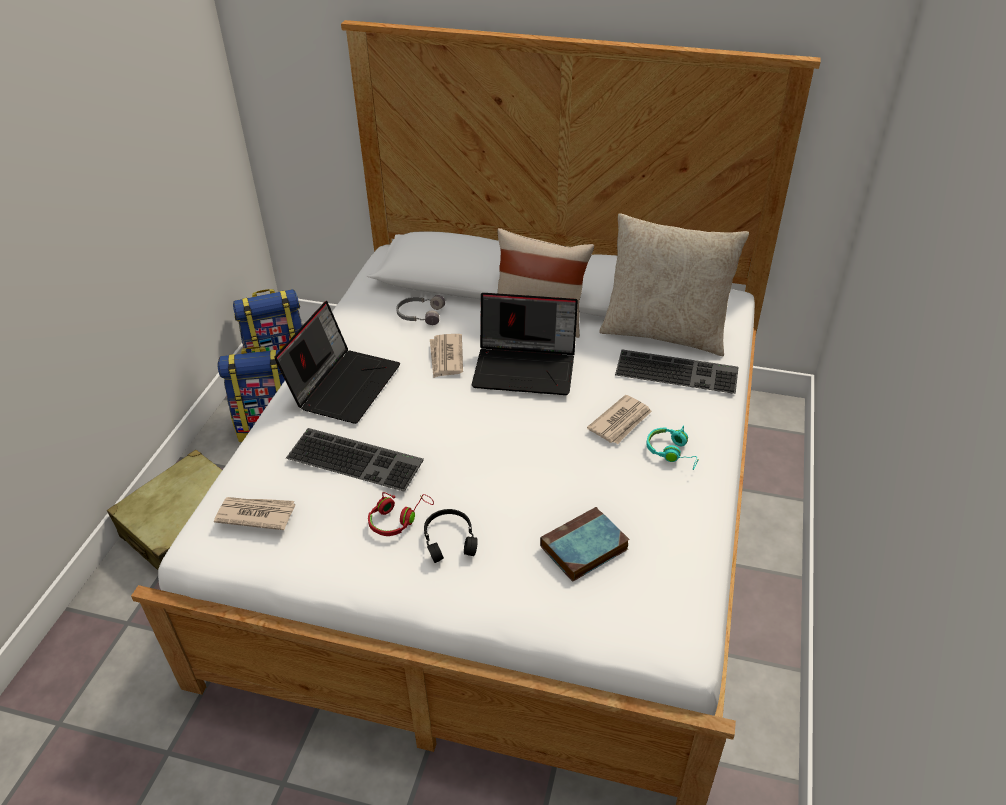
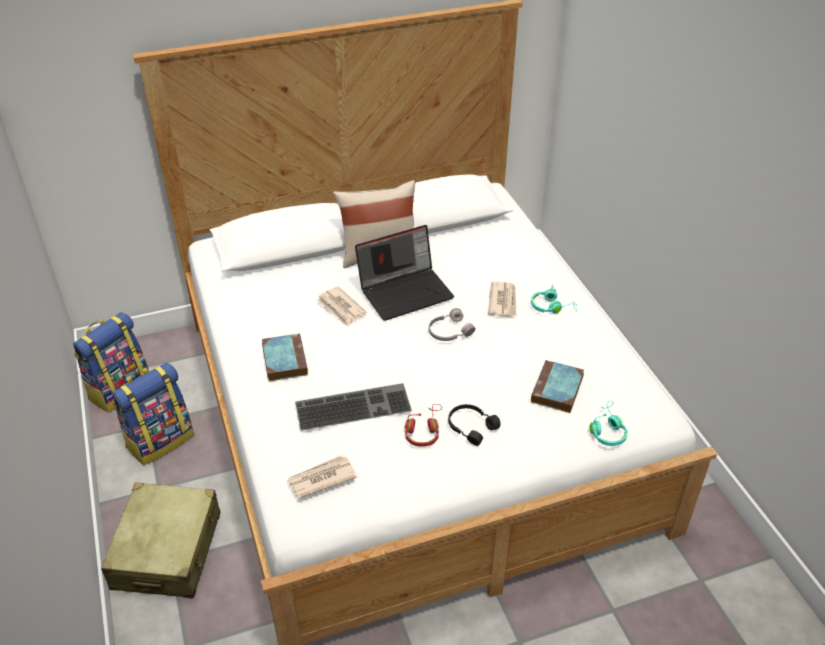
camera: 35 degrees left, 0 degrees up
(344, 384) = (284, 360): laptop -> book
(420, 314) = (286, 285): grey headphones -> grey headphones (449, 331)
(596, 624) = (607, 430): none -> turquoise headphones
(664, 332) = (472, 230): beige pillow -> none
(678, 371) = (506, 252): keyboard -> none

